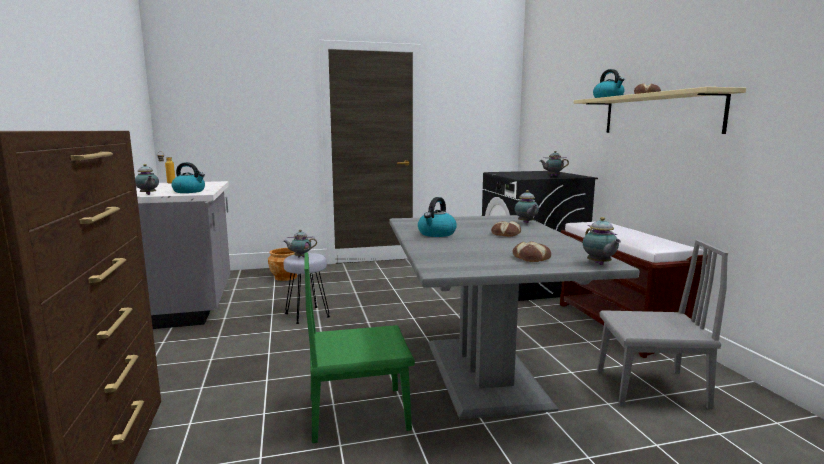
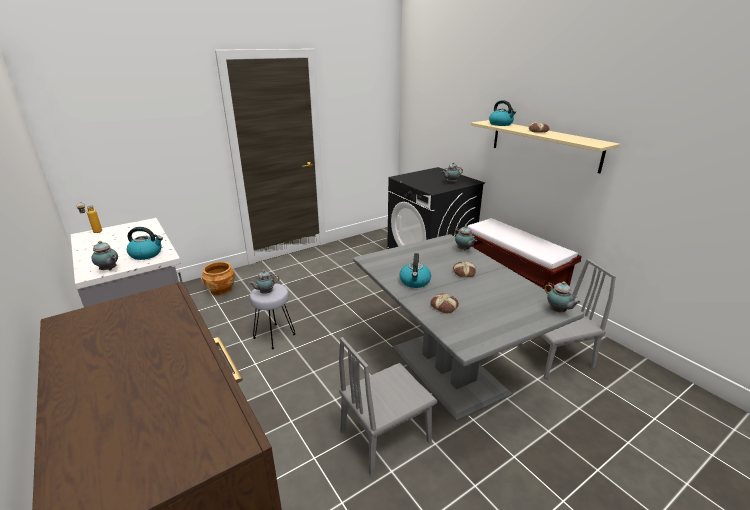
camera: 20 degrees left, 15 degrees up
(358, 413) = (385, 436): green chair -> grey chair
(532, 257) = (510, 310): bread -> bread (444, 306)

